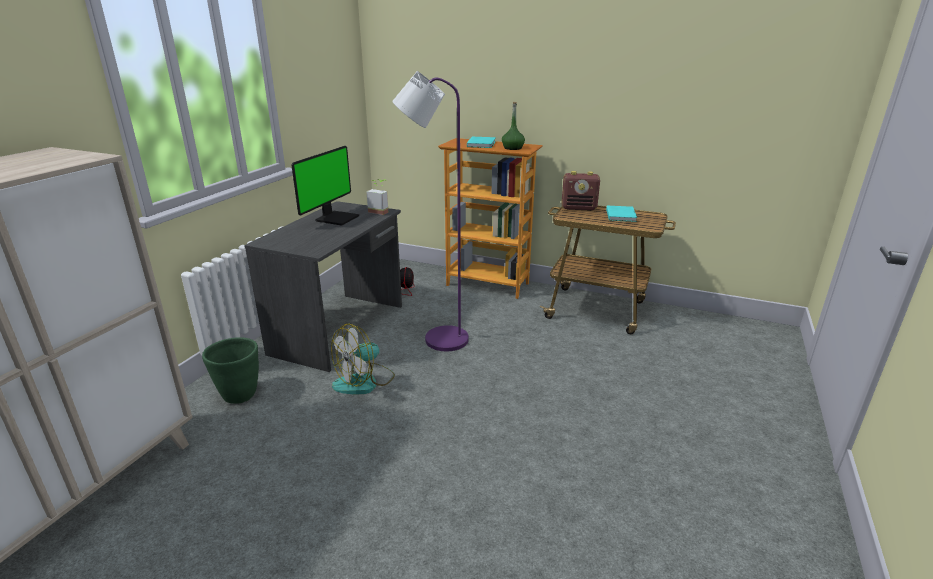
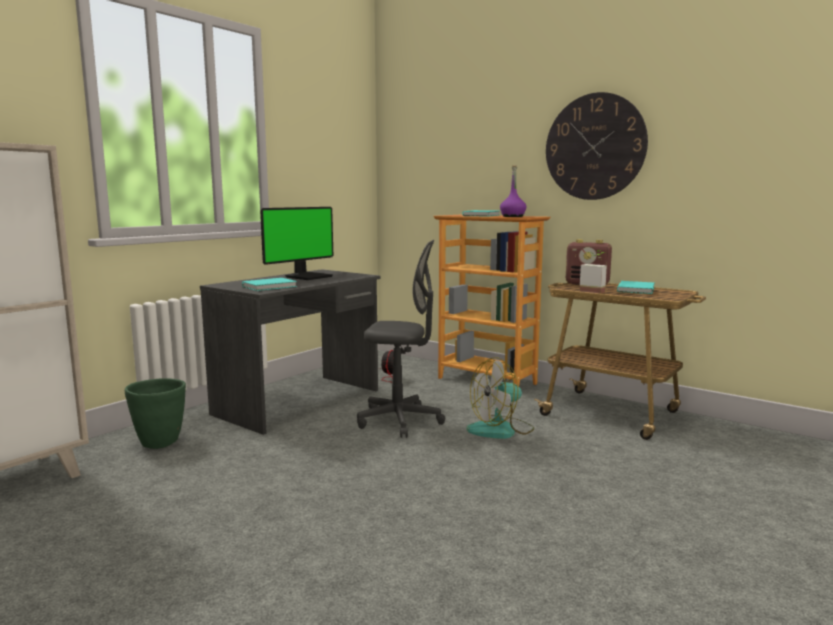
camera: 15 degrees right, 15 degrees down
(317, 241) = (271, 286): none -> turquoise book
(364, 381) = (294, 446): fan -> fan (501, 430)
(380, 211) = (358, 275): potted plant -> potted plant (594, 291)
(438, 340) = (400, 421): purple floor lamp -> grey office chair
(513, 148) = (513, 216): green bottle -> purple bottle
(583, 85) = (594, 147): none -> wall clock

